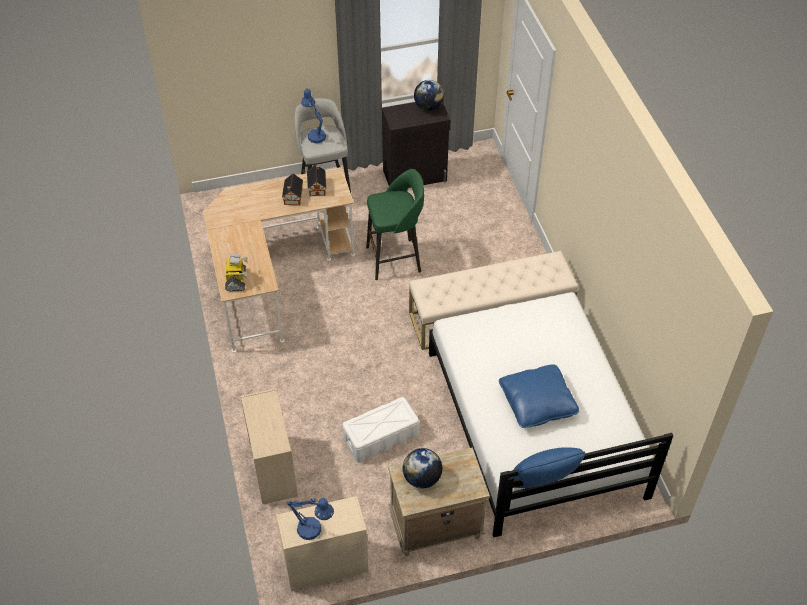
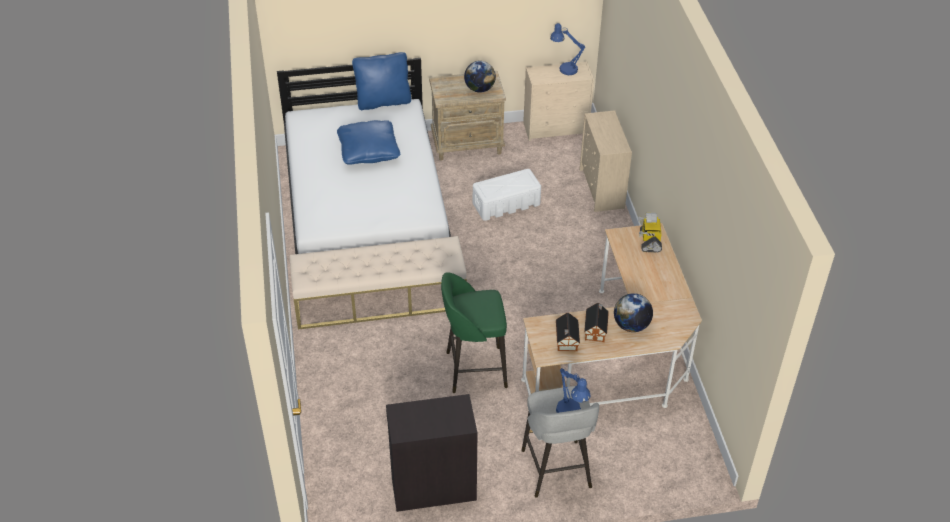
camera: 175 degrees left, 5 degrees down
(428, 107) = (411, 428): globe -> globe (631, 325)

